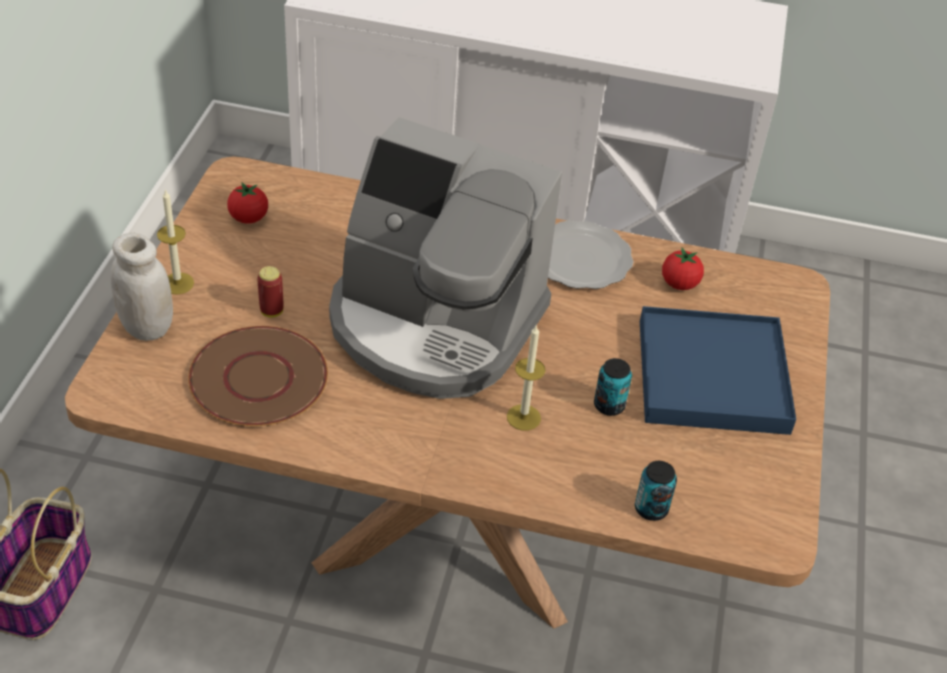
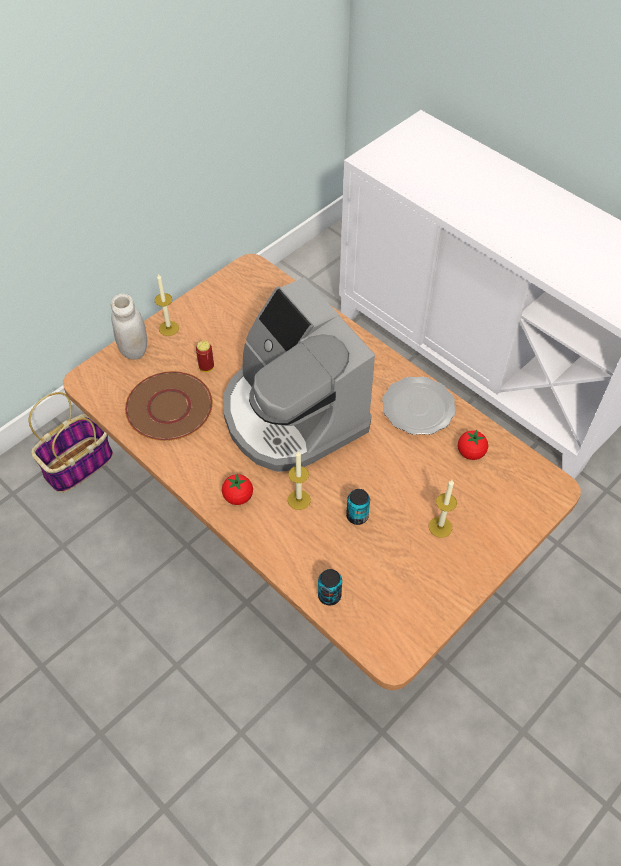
camera: 35 degrees right, 10 degrees up
(248, 218) = (237, 300): tomato -> tomato (238, 497)
(712, 376) = (440, 527): blue tray -> candle

